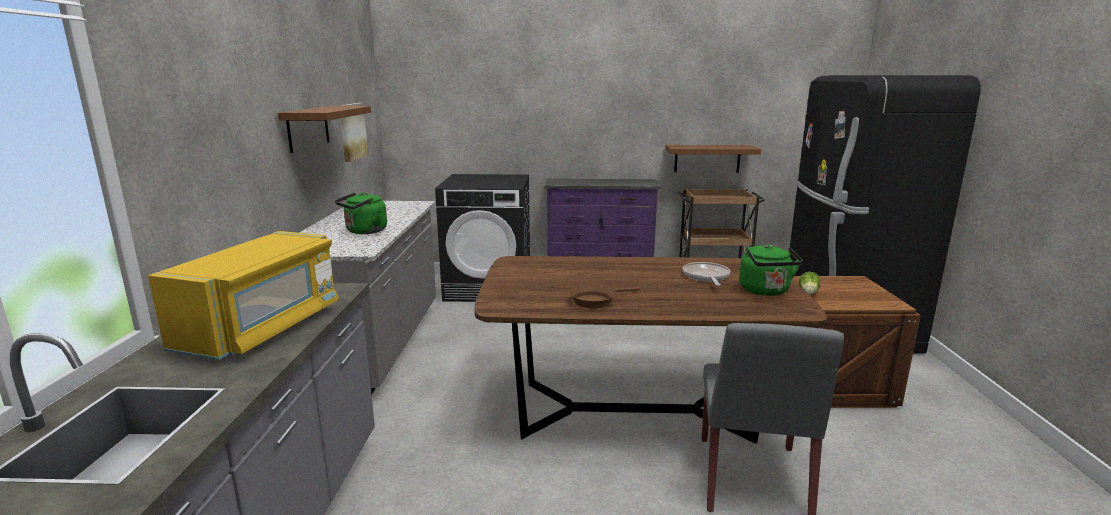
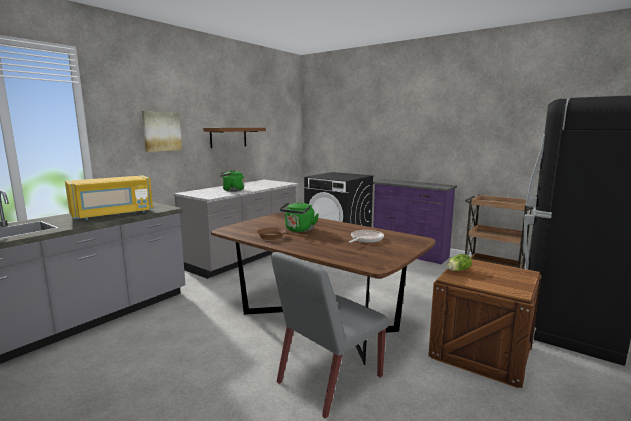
camera: 35 degrees right, 5 degrees down
(352, 131) = (269, 142): picture -> picture (161, 131)
(707, 158) = (499, 173): brown shelf -> none
(766, 291) = (383, 253): green kettle -> green kettle (299, 230)

